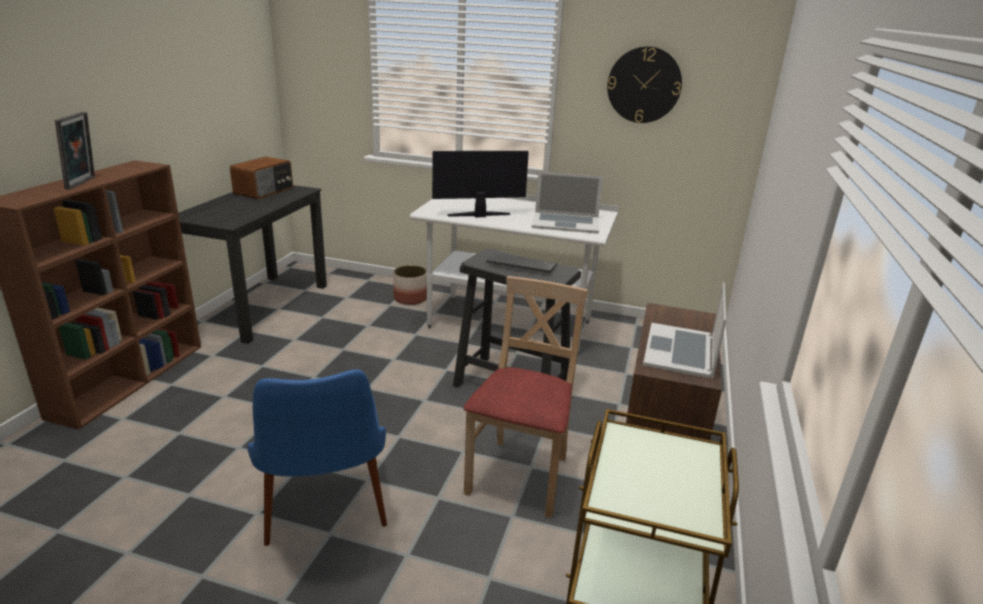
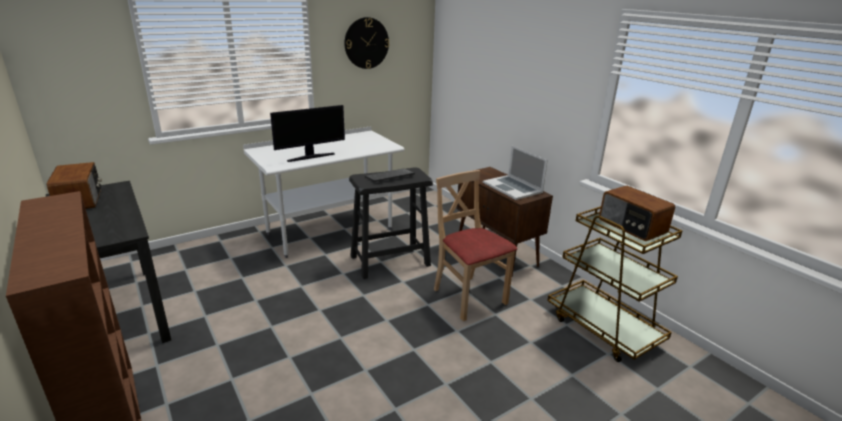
camera: 50 degrees left, 0 degrees up
(83, 183) = (59, 233): picture frame -> none
(326, 518) = (430, 380): blue chair -> none
(410, 298) = (237, 247): planter -> none
(479, 215) = (310, 157): monitor -> monitor turned 150 degrees counterclockwise
(565, 223) = (364, 145): laptop -> none
(673, 482) = (631, 226): none -> radio

